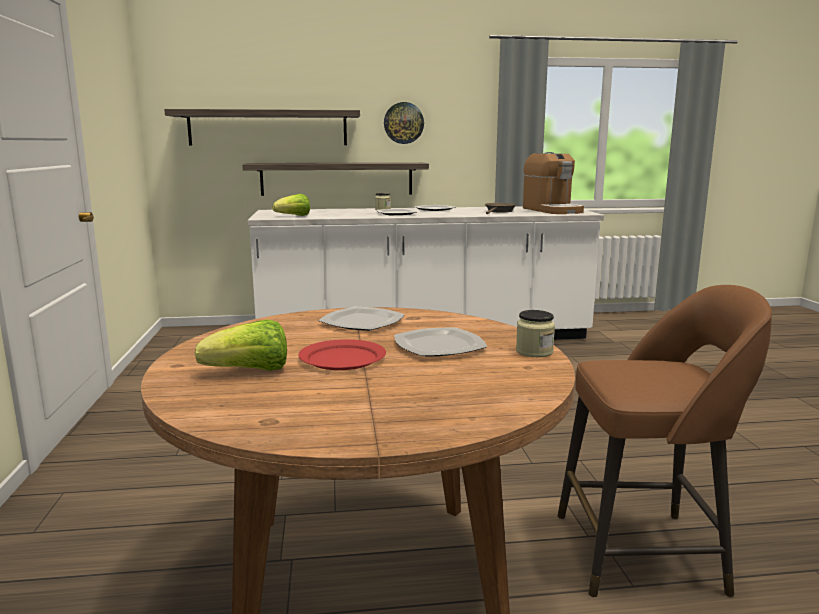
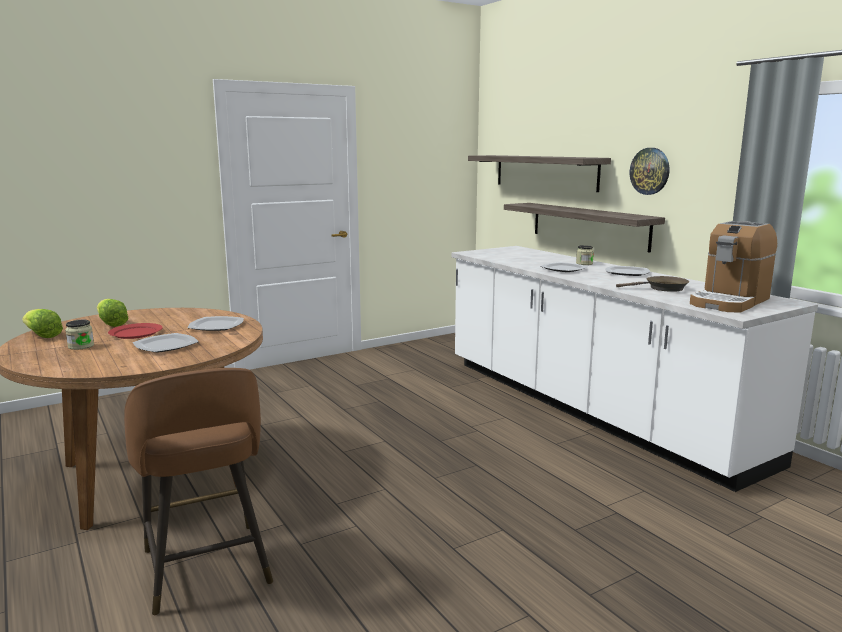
camera: 65 degrees right, 0 degrees up
(294, 216) = (488, 255): lettuce -> lettuce (42, 335)
(534, 351) = (157, 364): jar -> jar (81, 346)

